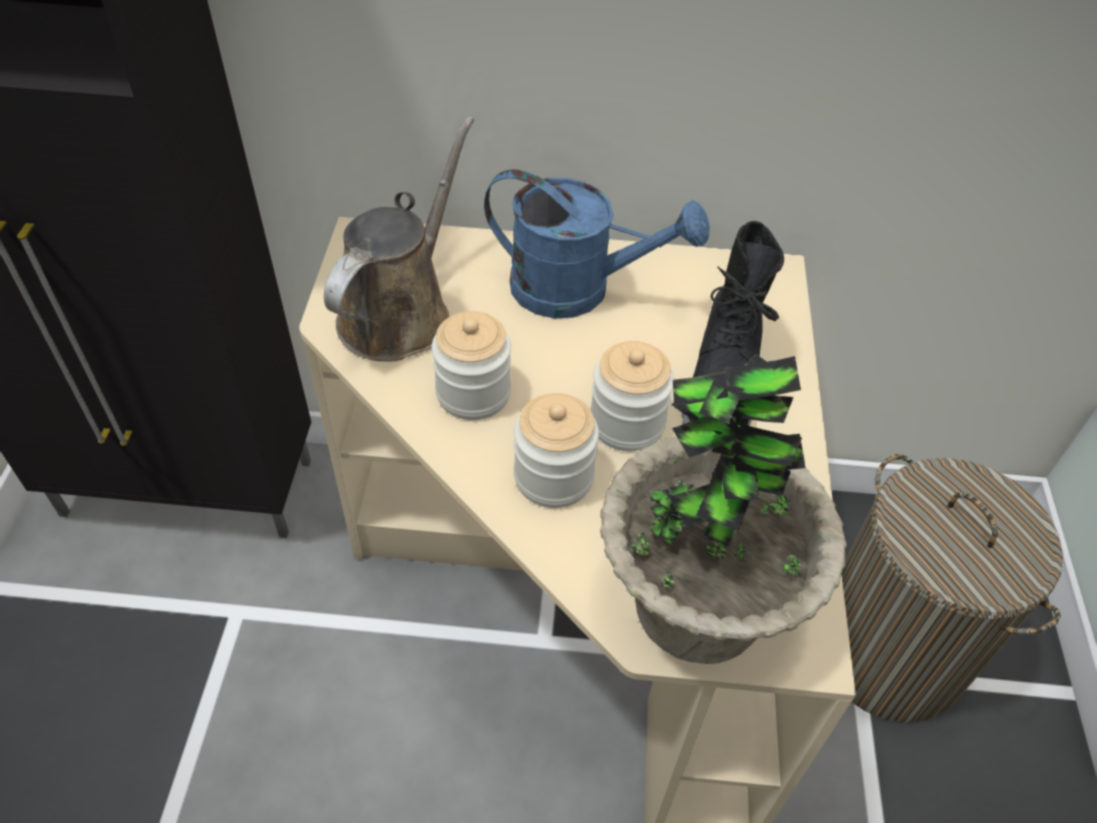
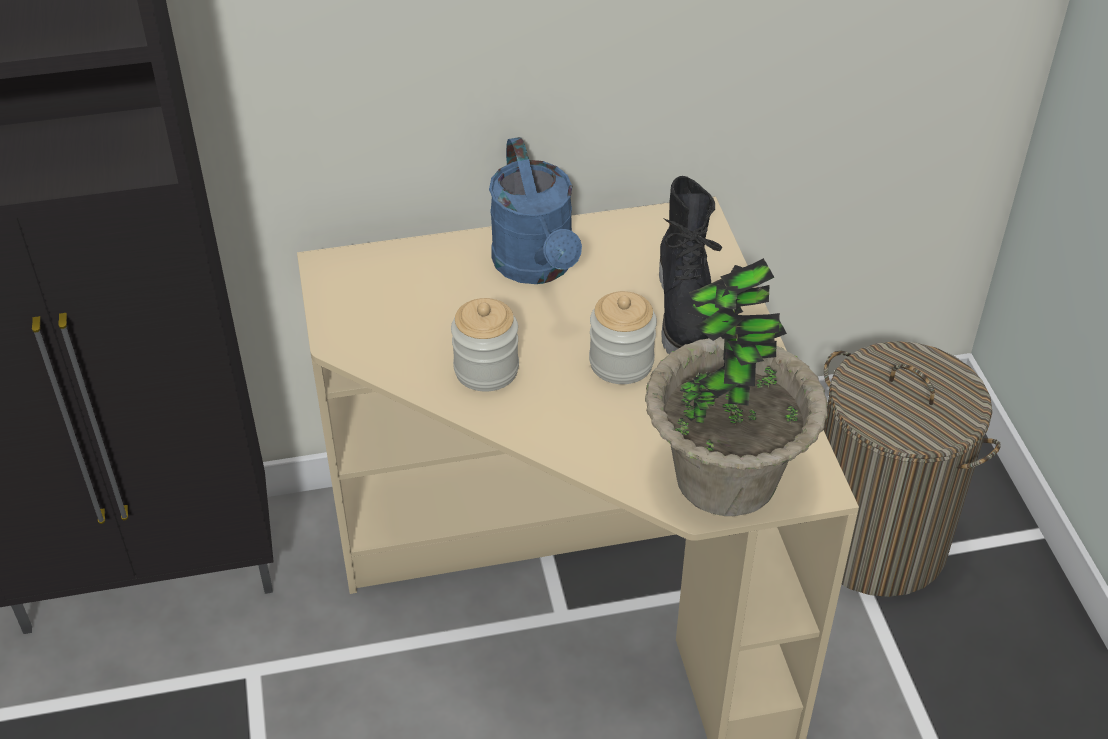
camera: 15 degrees left, 5 degrees down
(400, 313) = (394, 321): brown watering can -> none
(553, 477) = (579, 416): jar -> none
(578, 290) = (538, 267): blue watering can -> blue watering can turned 75 degrees clockwise

